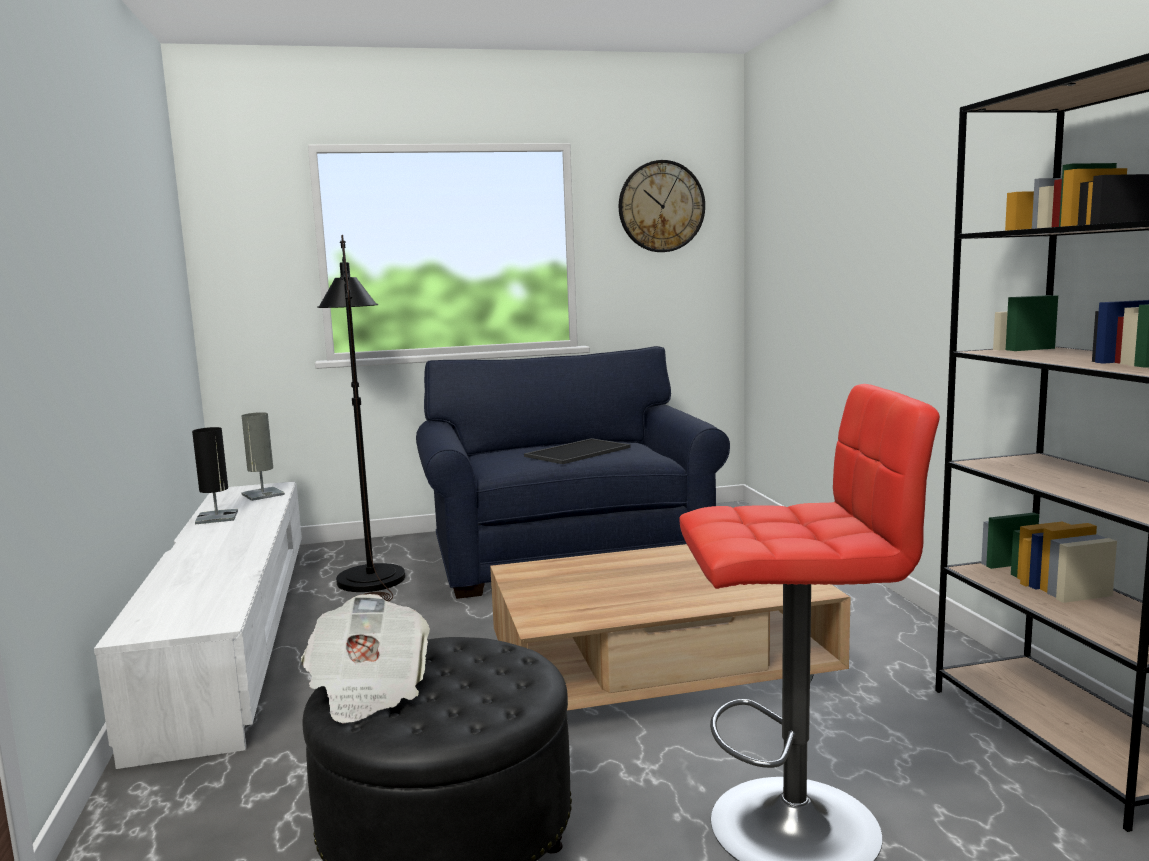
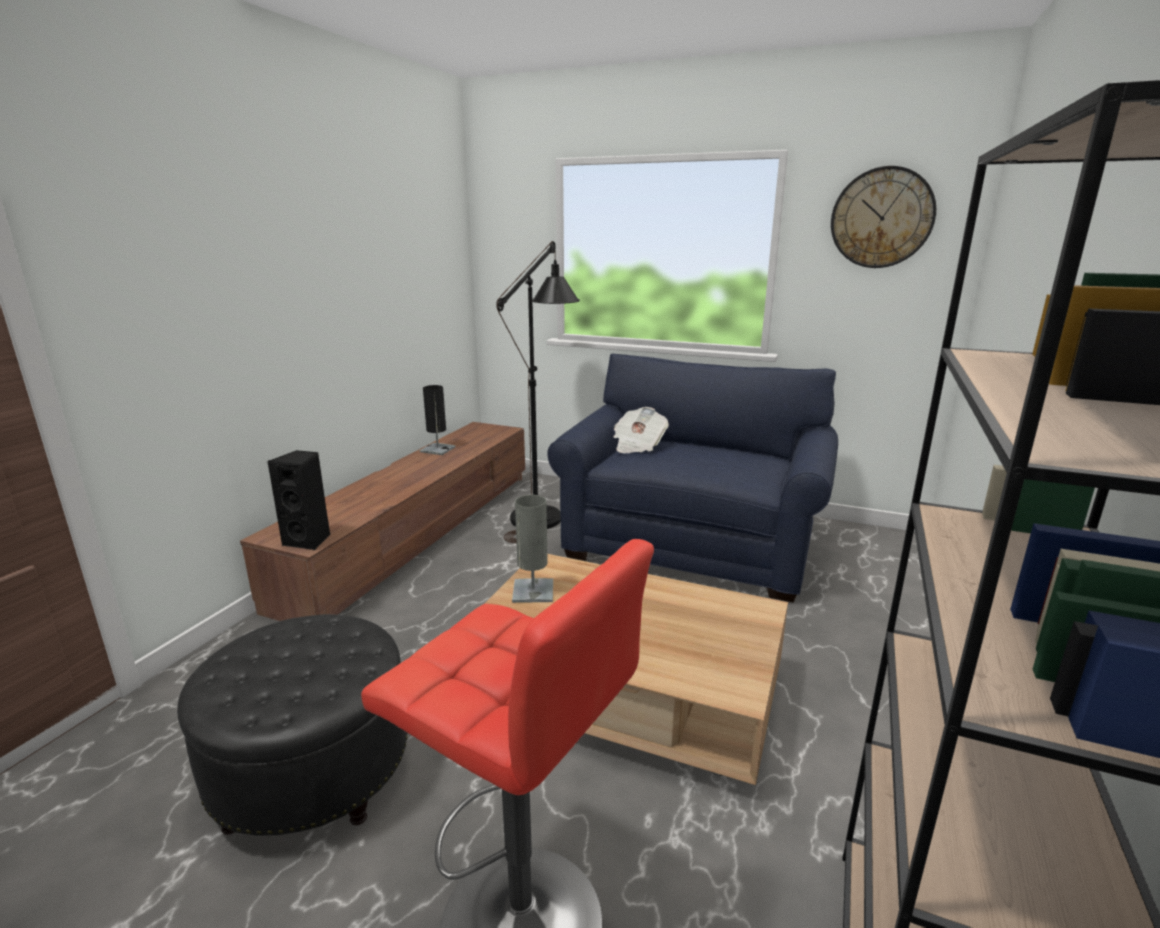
camera: 35 degrees right, 10 degrees up
(208, 620) = (309, 541): none -> black speaker
(232, 631) = (417, 533): white tv stand -> brown tv stand
(263, 494) = (488, 435): grey table lamp -> grey table lamp (533, 591)
(368, 689) = (257, 650): newspaper -> newspaper (637, 445)
(577, 451) = (697, 461): tray -> none

